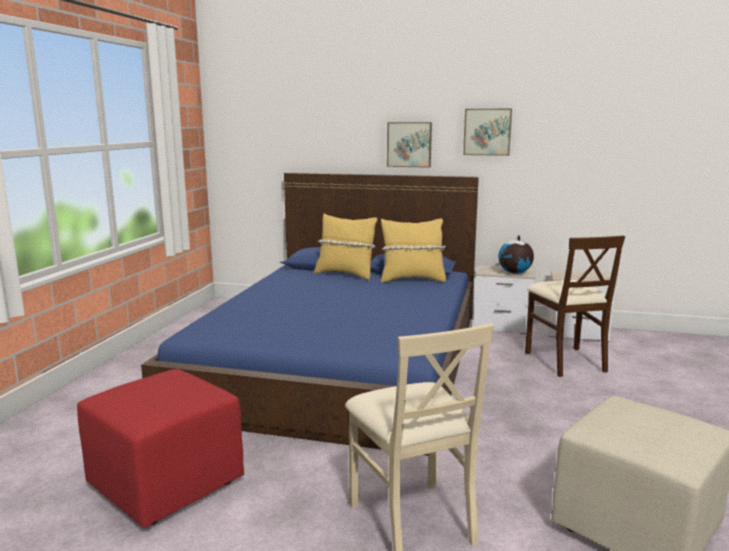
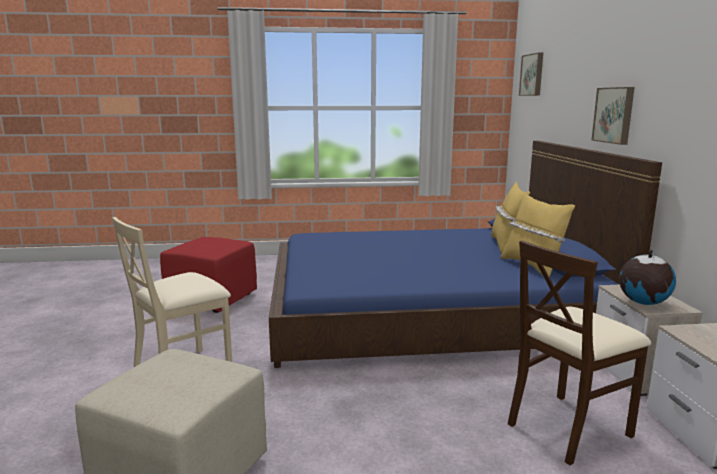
camera: 70 degrees right, 0 degrees up
(487, 132) = (681, 99): picture -> picture (532, 75)

